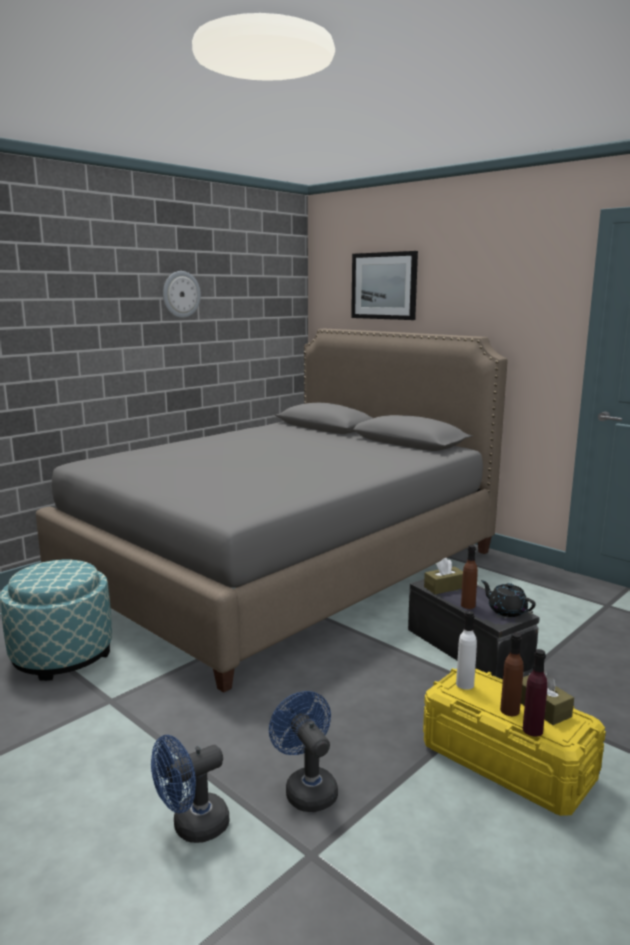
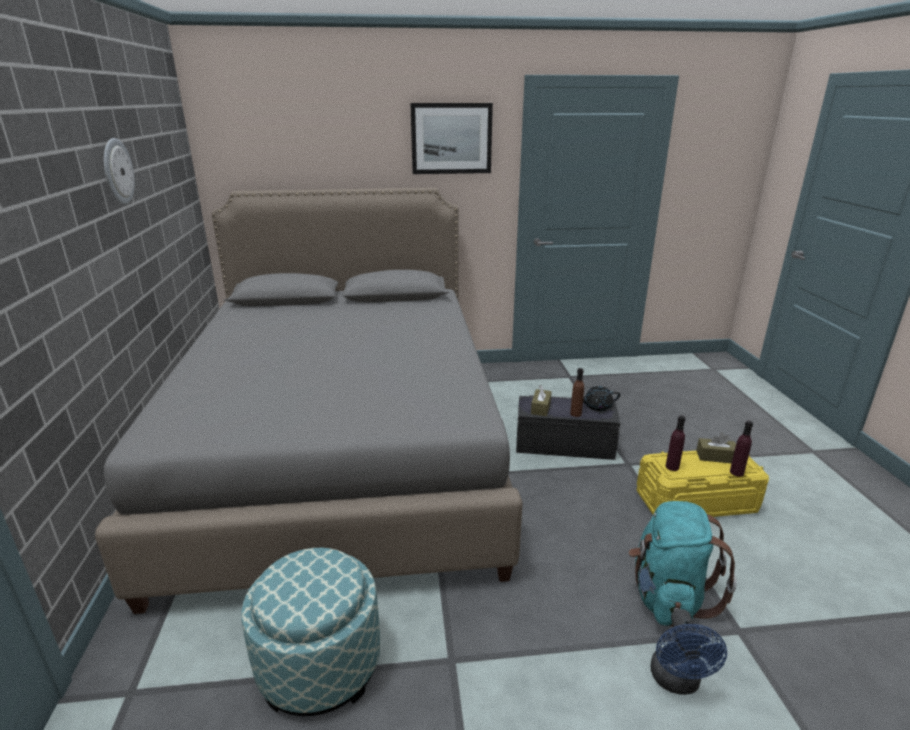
camera: 50 degrees left, 10 degrees up
(307, 788) = (668, 597): blue fan -> turquoise backpack
(384, 286) = (306, 140): picture -> picture (451, 138)
(465, 684) = (672, 467): white bottle -> purple bottle
(510, 710) = (711, 468): brown bottle -> none

